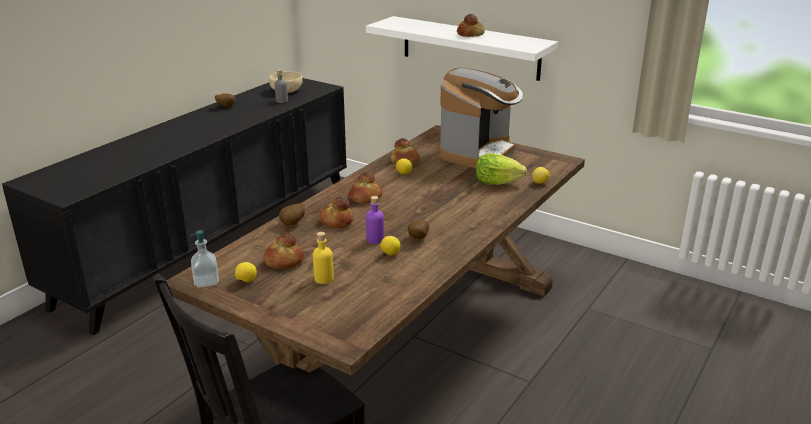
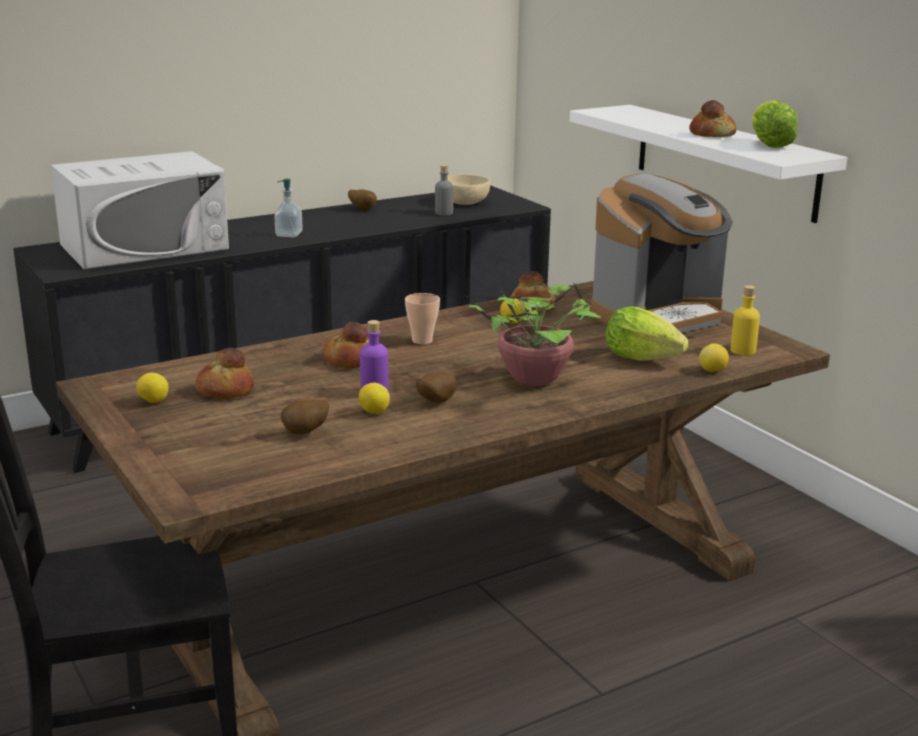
camera: 25 degrees right, 5 degrees down
(105, 163) = (145, 246): none -> white microwave
(206, 281) = (106, 391): soap dispenser -> soap dispenser (289, 235)
(293, 224) = (289, 352): potato -> potato (305, 433)
(323, 279) = (250, 420): yellow bottle -> yellow bottle (742, 351)
(365, 198) = (422, 341): bread -> cup
(452, 210) = (528, 379): none -> potted plant
(509, 38) = (769, 145): none -> lettuce

